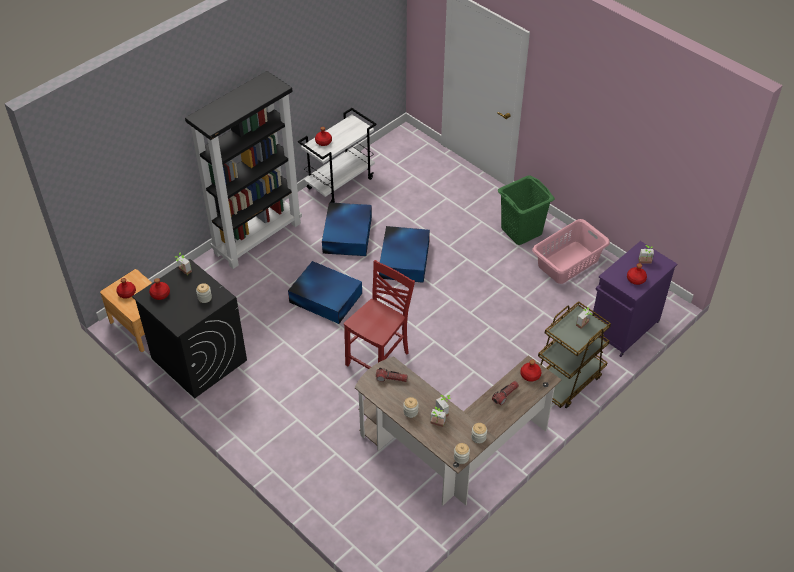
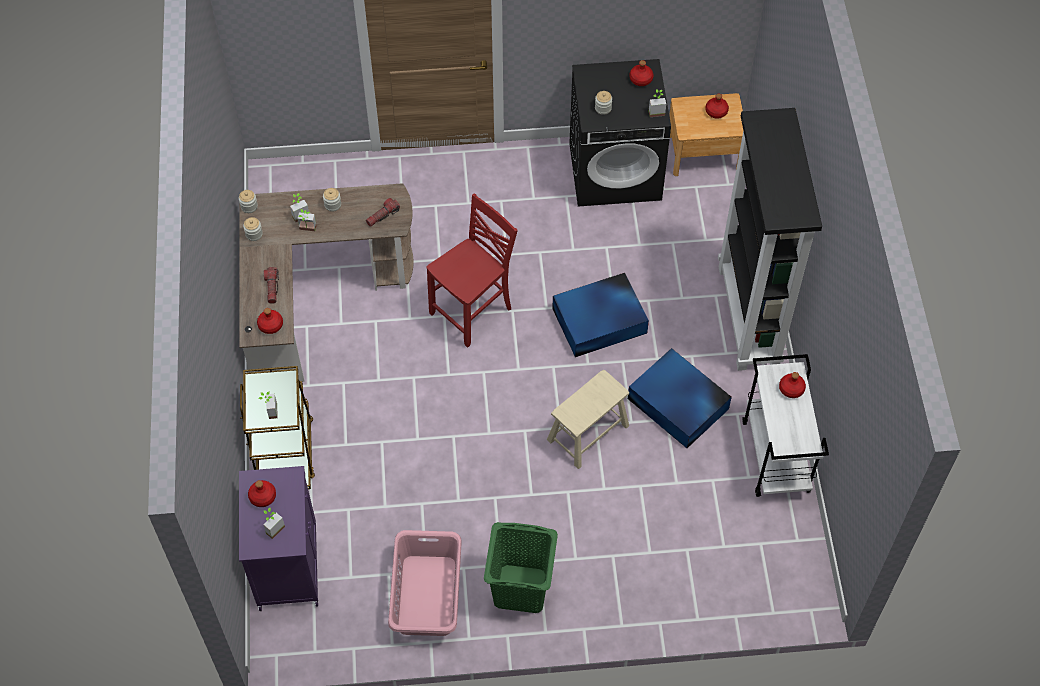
camera: 130 degrees right, 10 degrees up
(379, 359) = (473, 312): red chair -> red chair turned 120 degrees counterclockwise
(405, 259) = (588, 432): blue storage box -> beige stool

